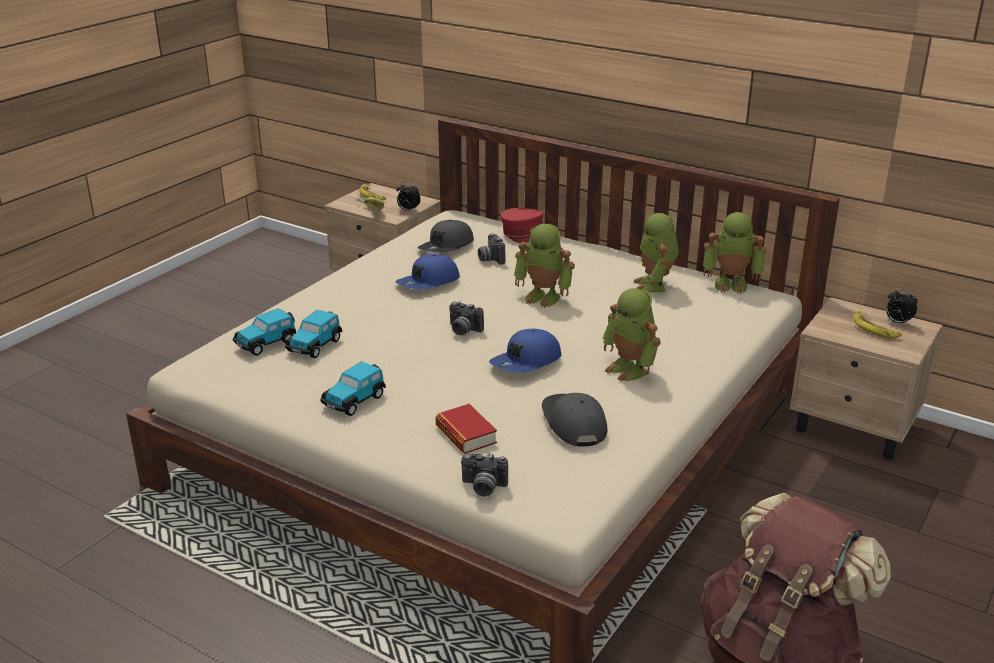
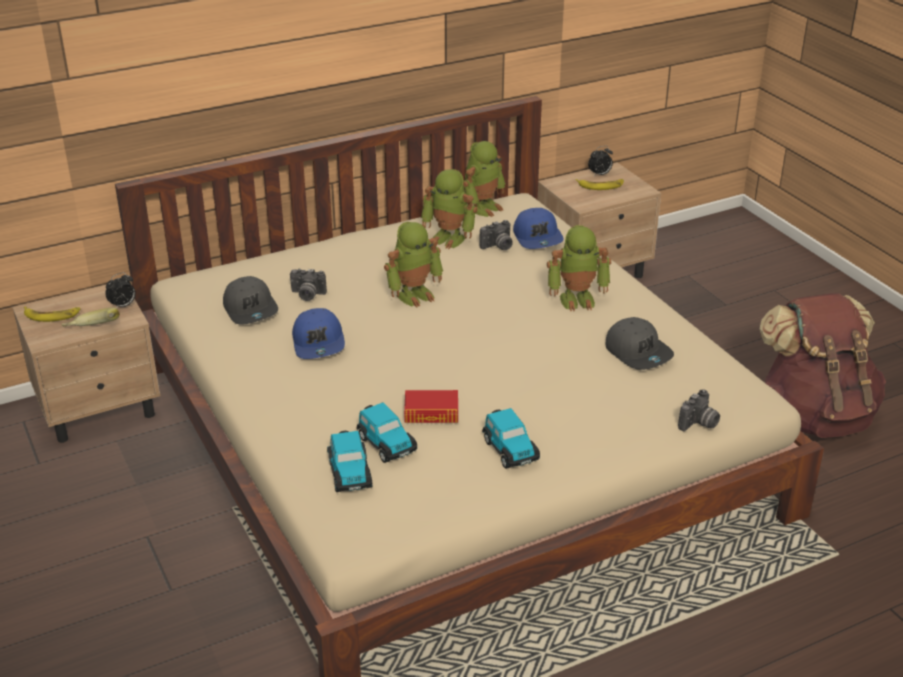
camera: 60 degrees left, 5 degrees up
(463, 330) = (437, 353): camera -> camera (498, 247)
(466, 434) = (615, 408): book -> book (431, 412)
(526, 235) = (280, 261): red cap -> none
(526, 362) = (525, 341): blue cap -> blue cap (538, 238)
(573, 424) = (638, 352): grey cap -> grey cap turned 135 degrees counterclockwise

